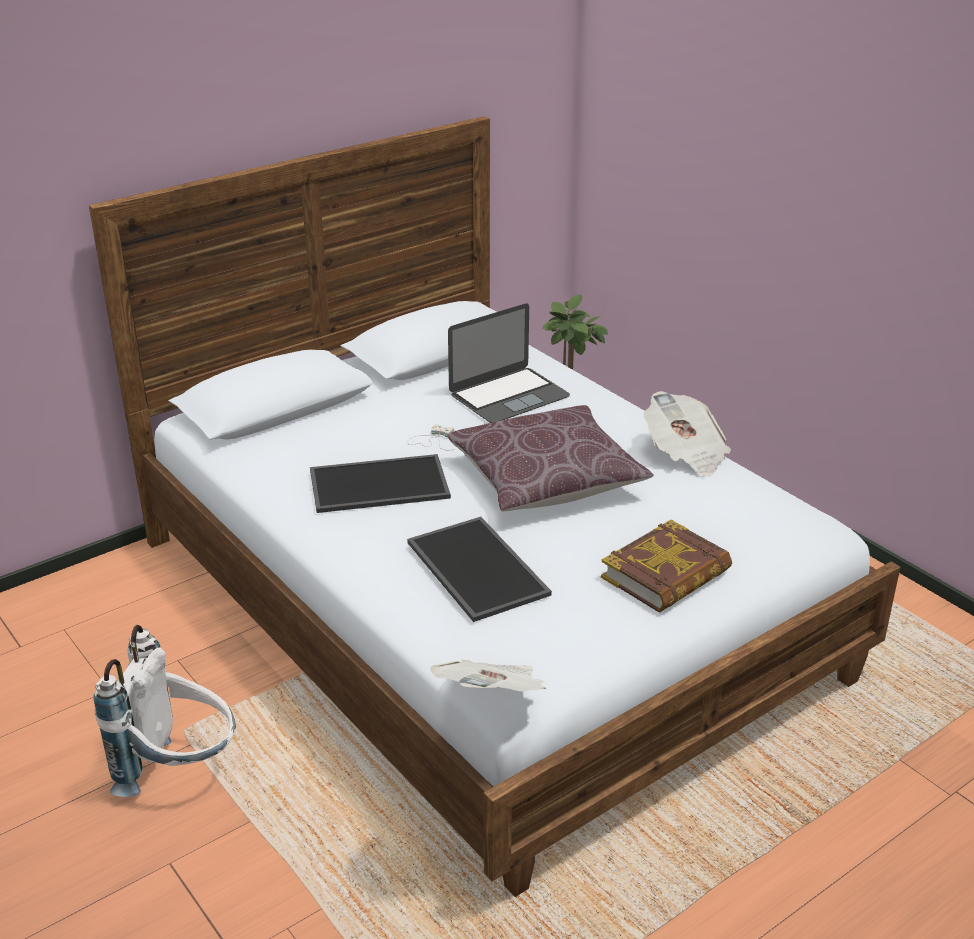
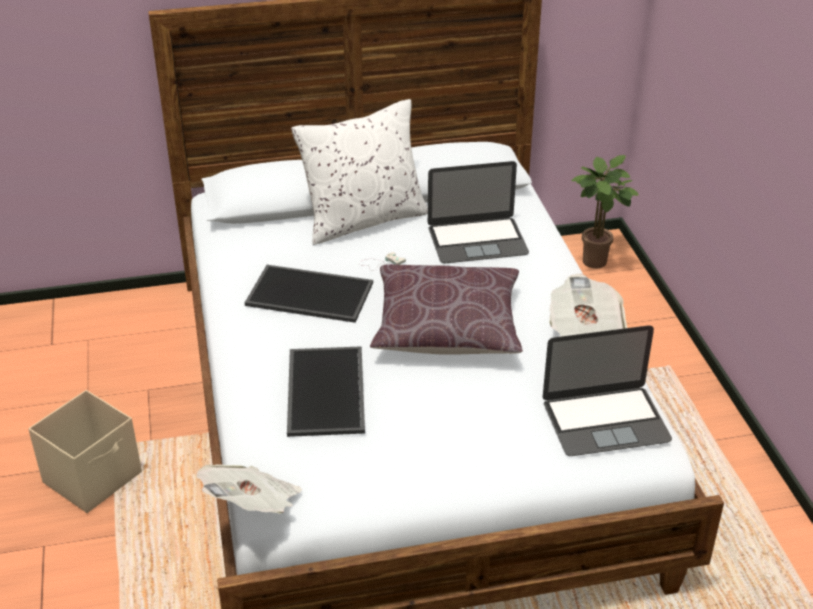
camera: 25 degrees right, 5 degrees up
(179, 770) = (94, 477): white backpack -> beige storage box
(375, 403) = (363, 220): none -> white pillow
(666, 575) = (476, 445): book -> none
(765, 519) = (605, 421): none -> laptop

